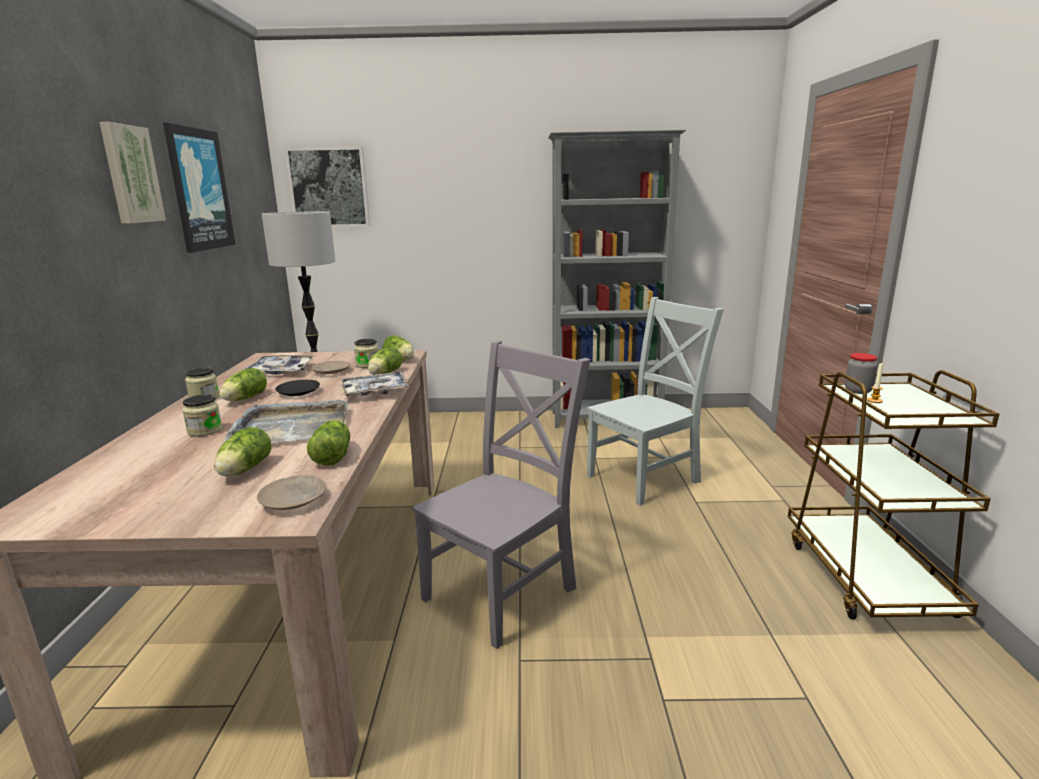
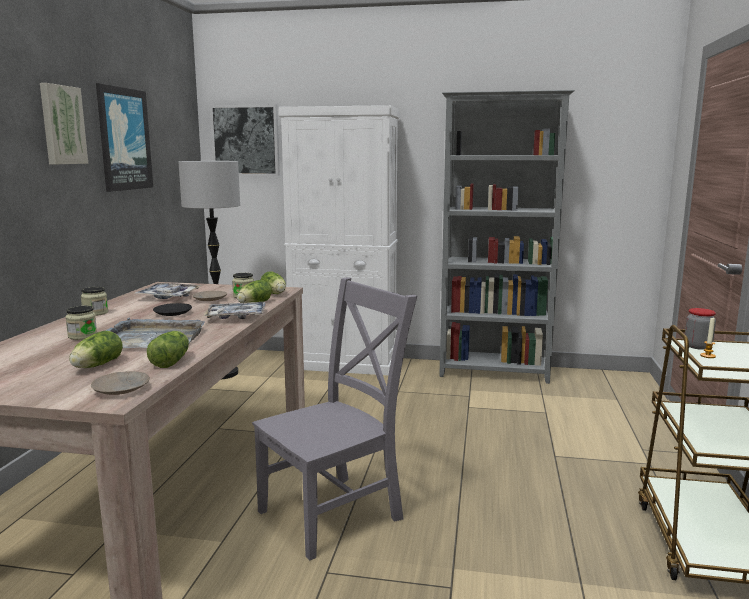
camera: 10 degrees right, 5 degrees down
(243, 399) = (126, 315): lettuce -> none
(453, 422) = (344, 364): none -> white cabinet
(646, 477) = (513, 429): grey chair -> none

